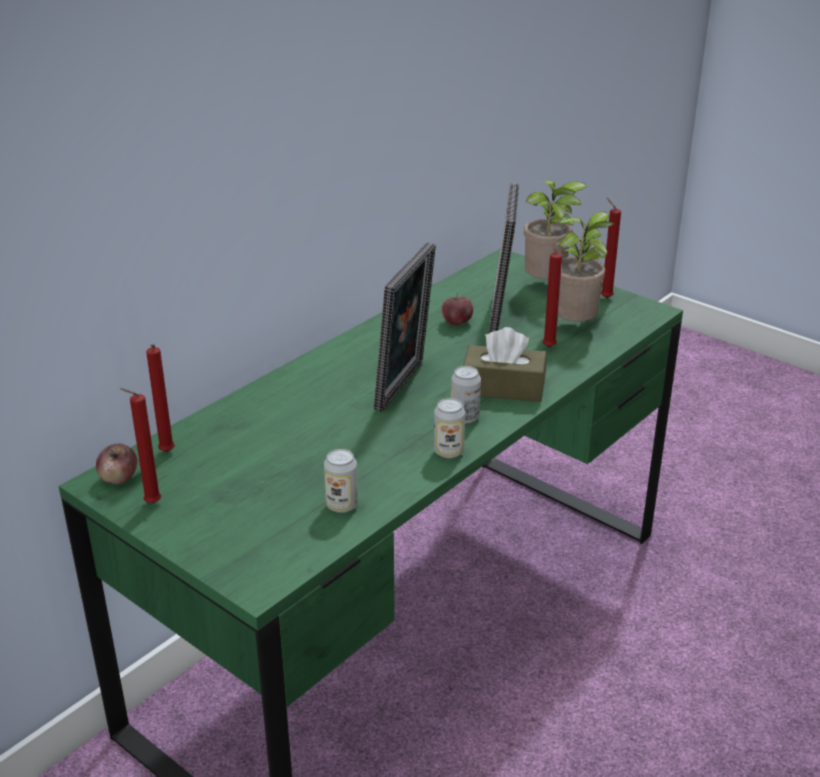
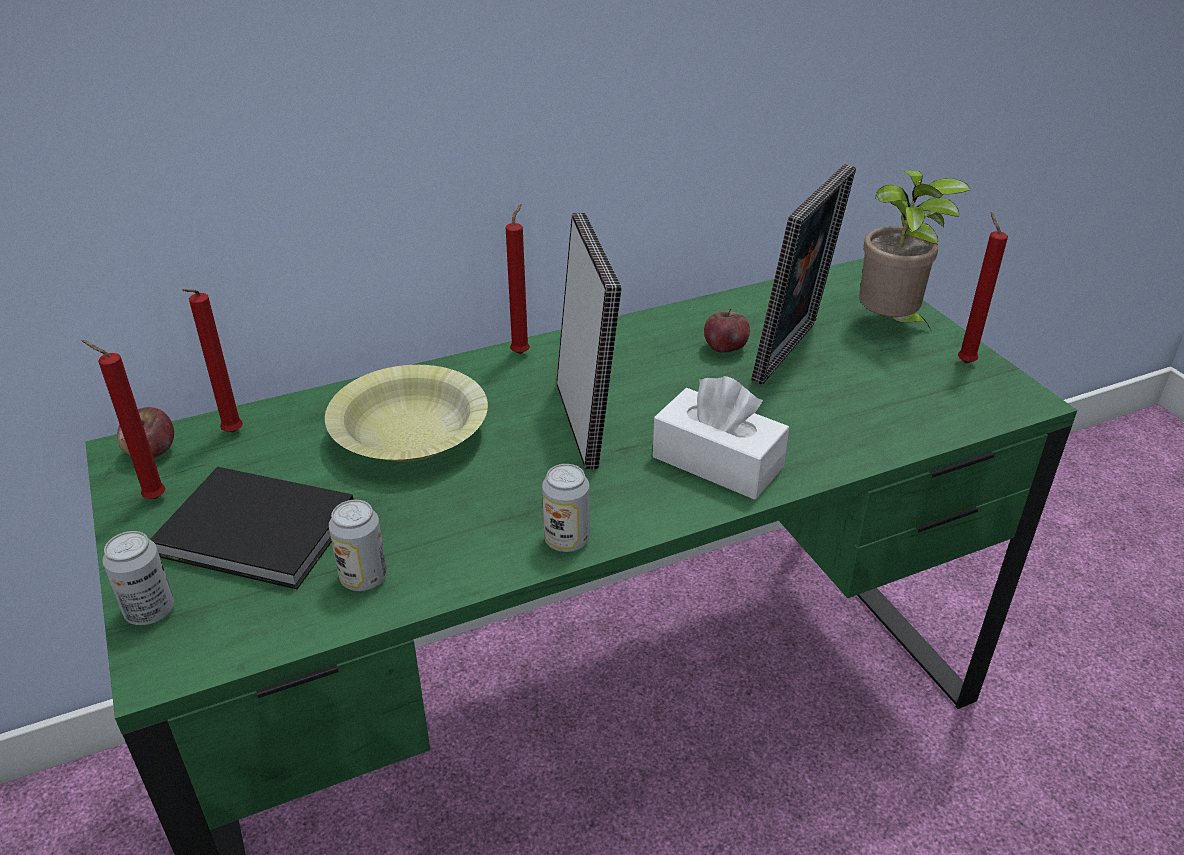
camera: 25 degrees right, 5 degrees up
(249, 502) = (260, 534): none -> black book
(295, 421) = (410, 434): none -> yellow bowl
(405, 386) = (585, 423): picture frame -> picture frame turned 60 degrees counterclockwise
(465, 417) = (629, 493): can -> can (150, 611)
(503, 387) = (717, 462): brown tissue box -> white tissue box
(549, 346) = (829, 415): red candle -> red candle (522, 352)
(576, 327) = (890, 396): potted plant -> none

